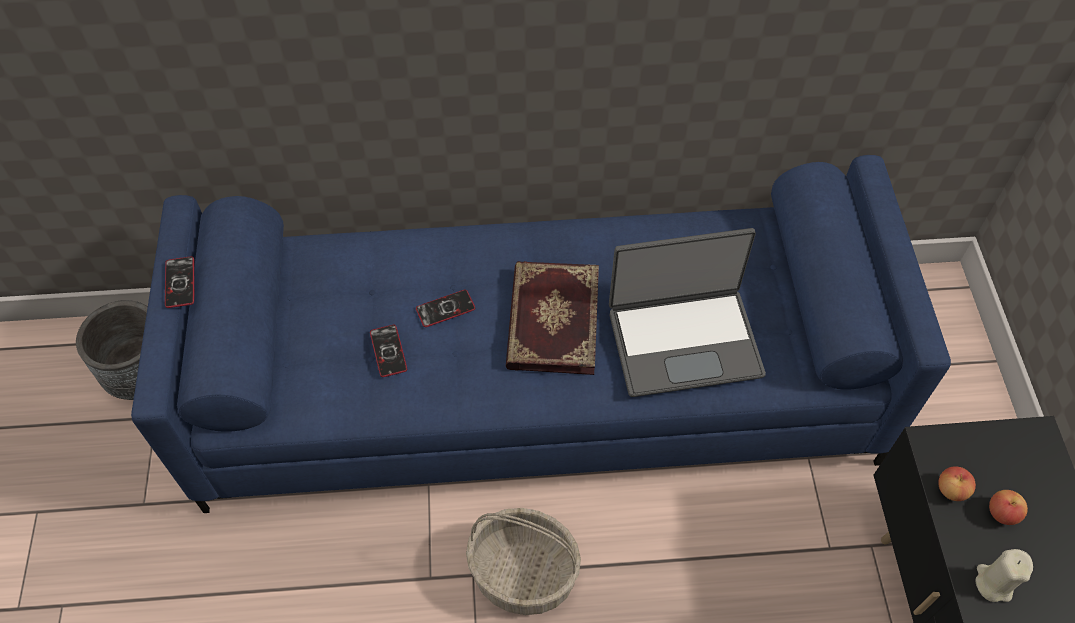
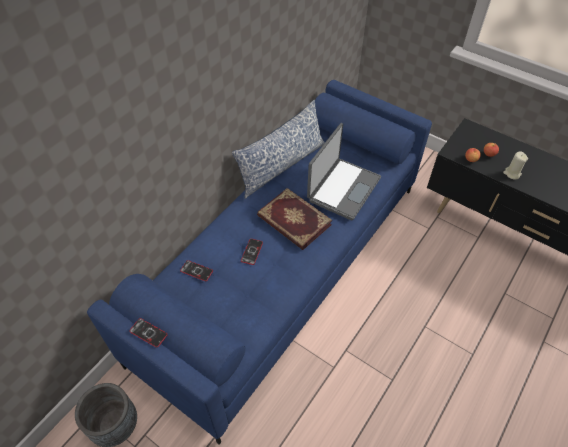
camera: 50 degrees left, 5 degrees down
(388, 351) = (252, 285): phone -> phone (196, 271)
(525, 573) = (360, 330): basket -> none
(646, 229) = (281, 166): none -> pillow

